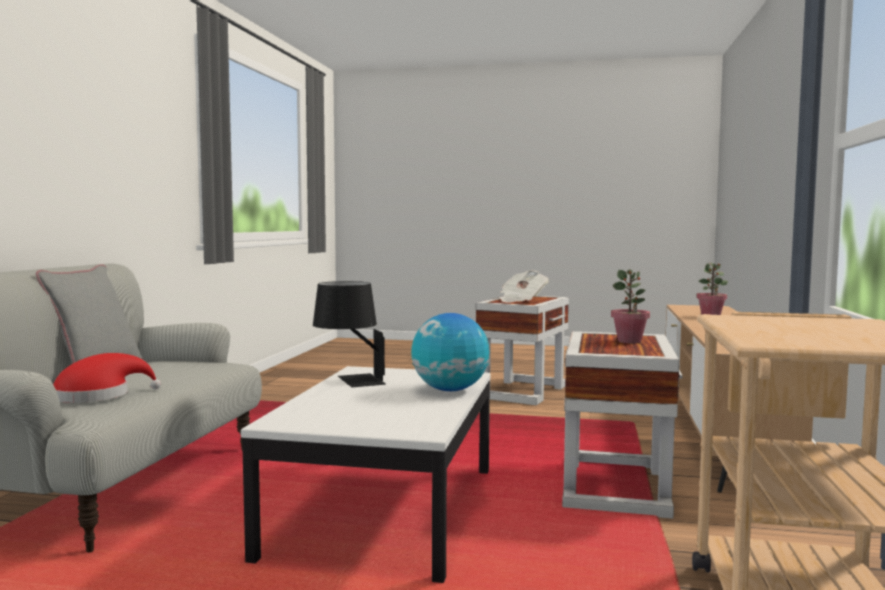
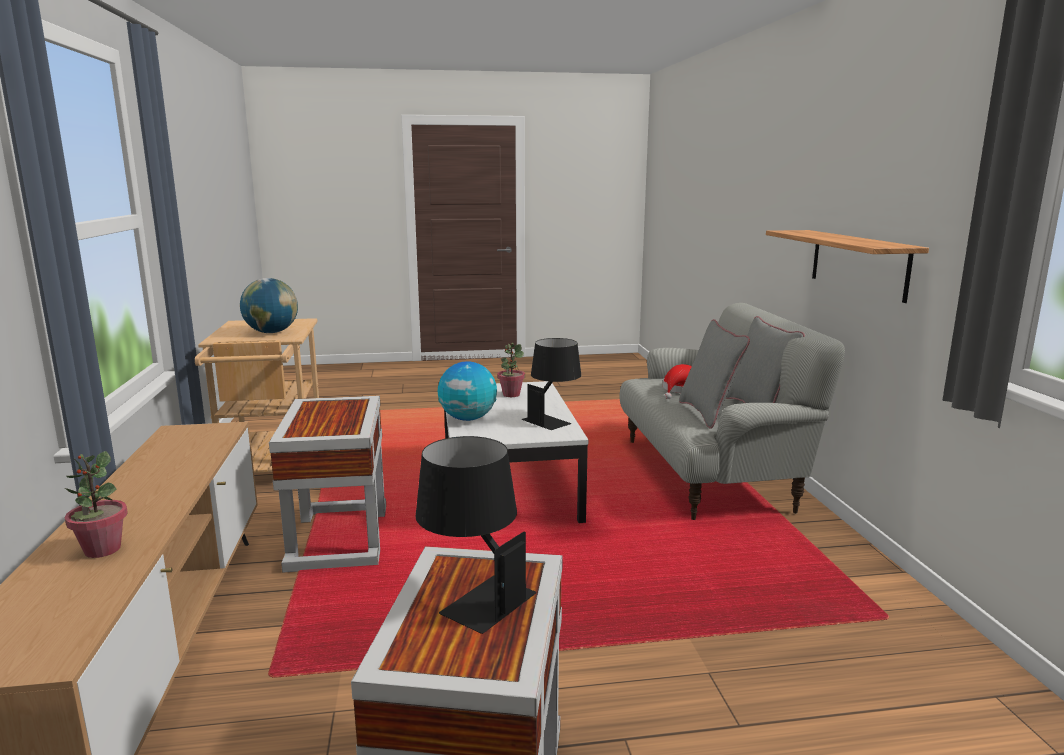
camera: 160 degrees right, 10 degrees up
(94, 187) = (858, 263): none -> shelf
(167, 373) = (708, 414): none -> grey pillow
(521, 300) = (473, 596): newspaper -> black table lamp
(629, 341) = (317, 421): potted plant -> potted plant (511, 394)
(781, 324) = (272, 332): none -> globe

